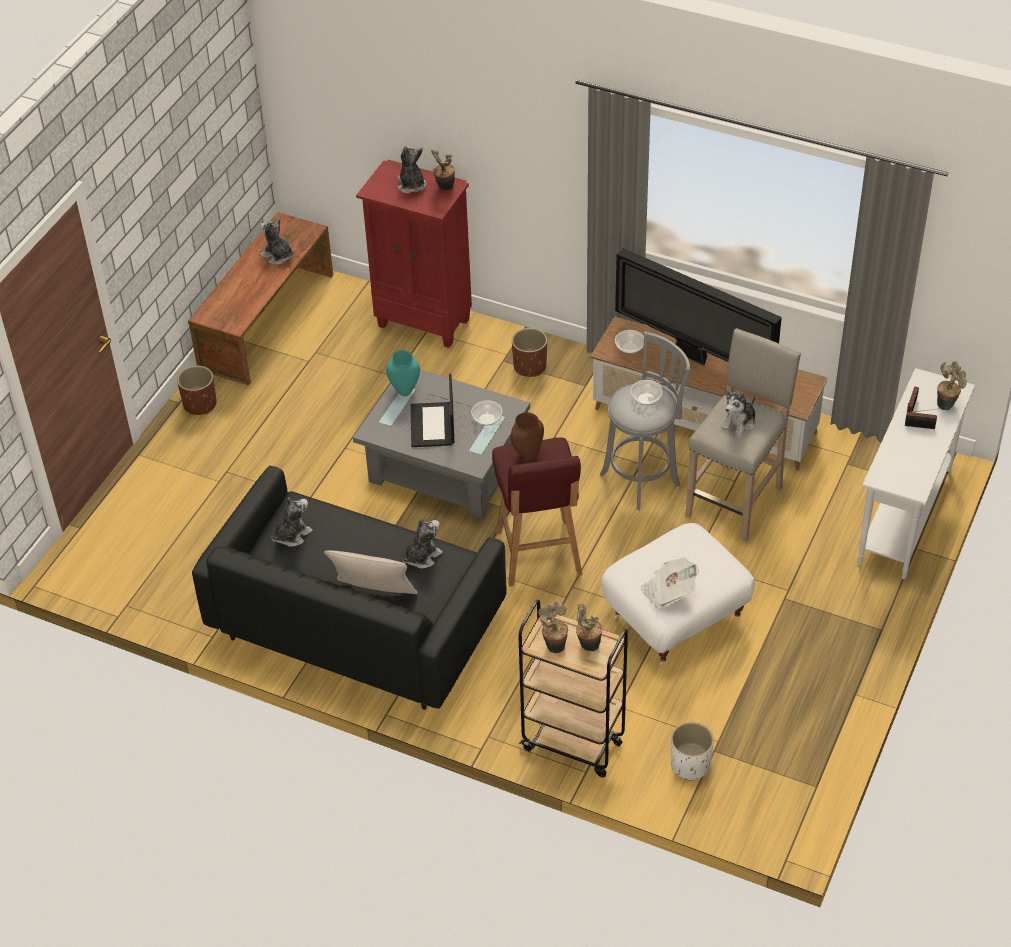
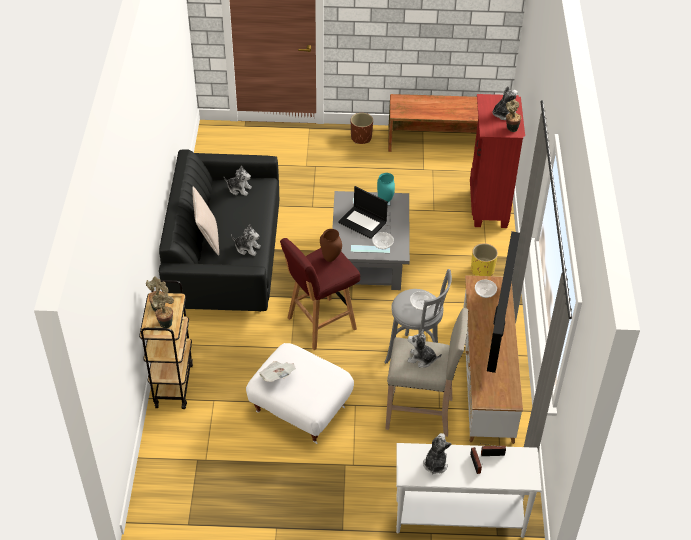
camera: 65 degrees right, 0 degrees up
(277, 256) = (467, 110): plush toy -> plush toy (435, 463)
(433, 425) = (363, 222): laptop -> laptop turned 120 degrees counterclockwise
(530, 366) = (482, 270): brown planter -> yellow planter
(690, 765) = (181, 450): white planter -> none
(946, 404) = (508, 476): potted plant -> none

